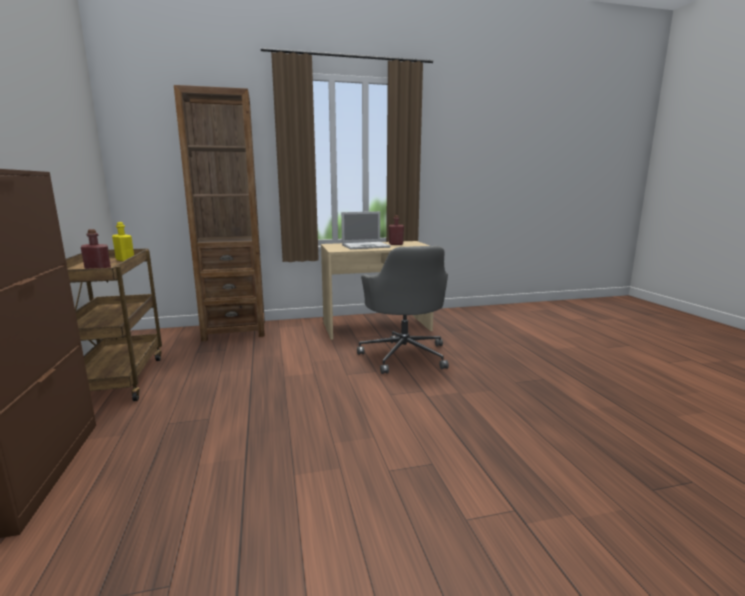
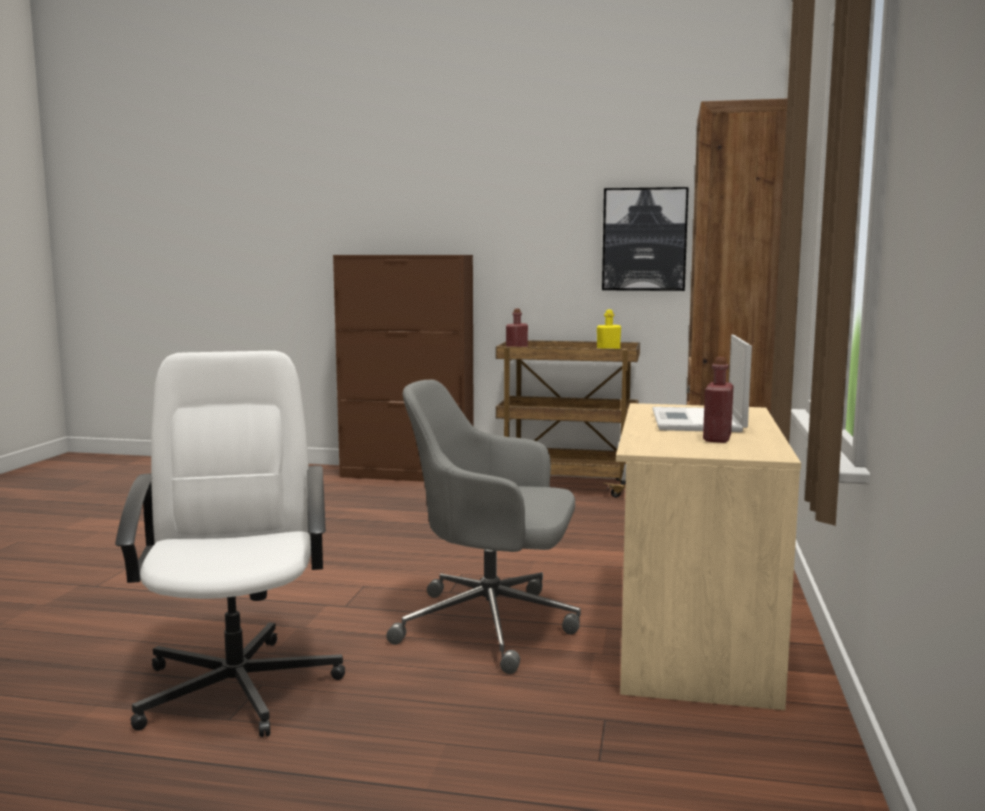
camera: 115 degrees right, 5 degrees down
(67, 162) = (644, 239): none -> picture
(525, 386) = (238, 686): none -> white office chair

